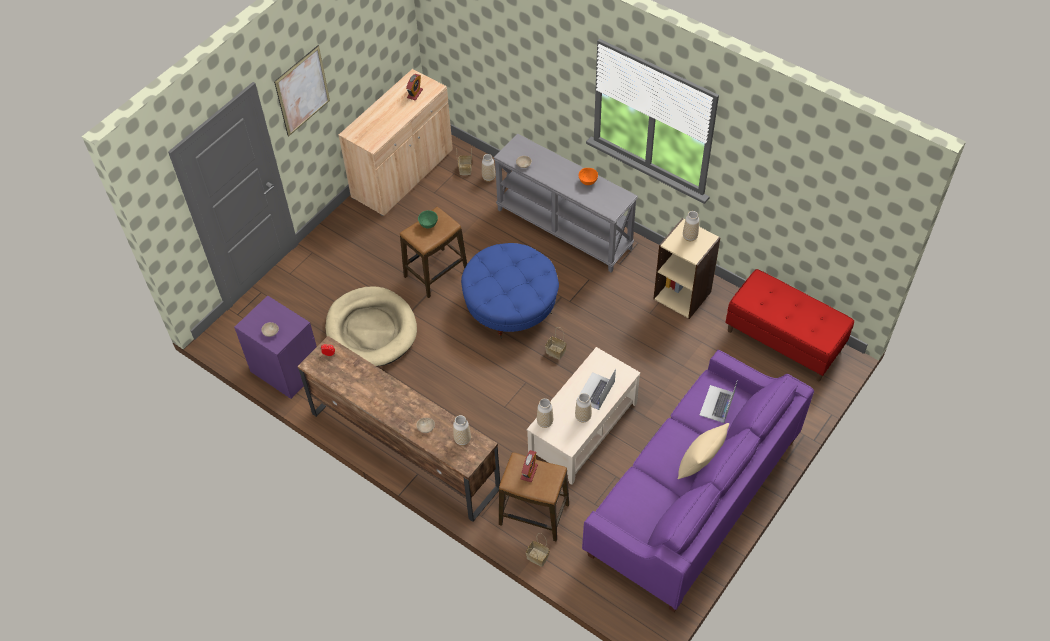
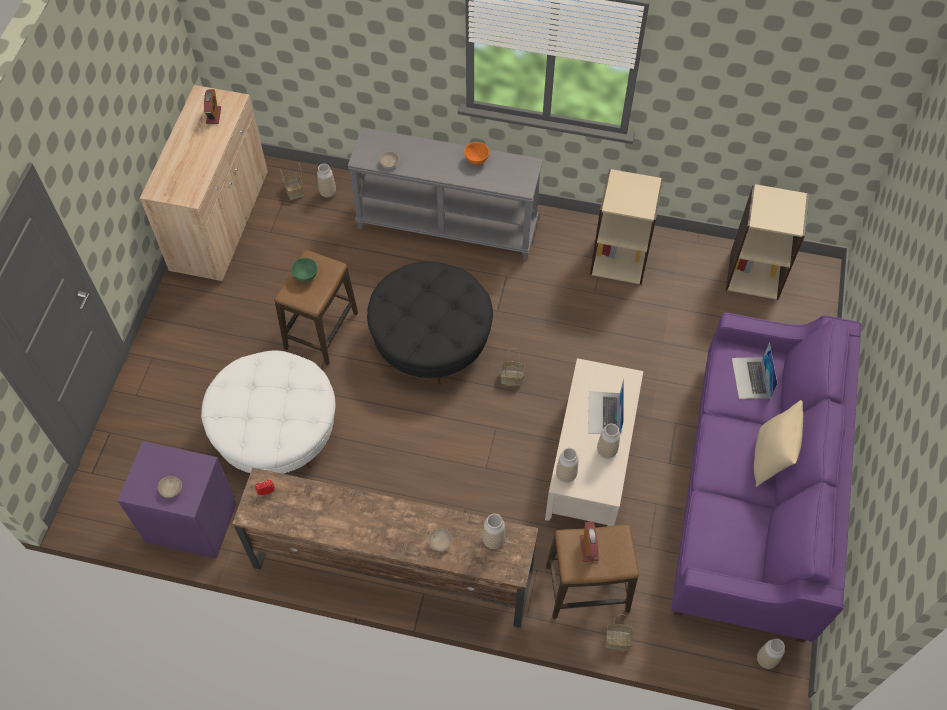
camera: 25 degrees left, 5 degrees up
(302, 91) = (88, 155): picture -> none
(371, 330) = (276, 431): beige dog bed -> white ottoman
(511, 305) = (431, 339): blue ottoman -> black ottoman
(690, 237) = (629, 189): vase -> vase (766, 659)
(784, 340) = (754, 273): red bench -> beige bookcase

